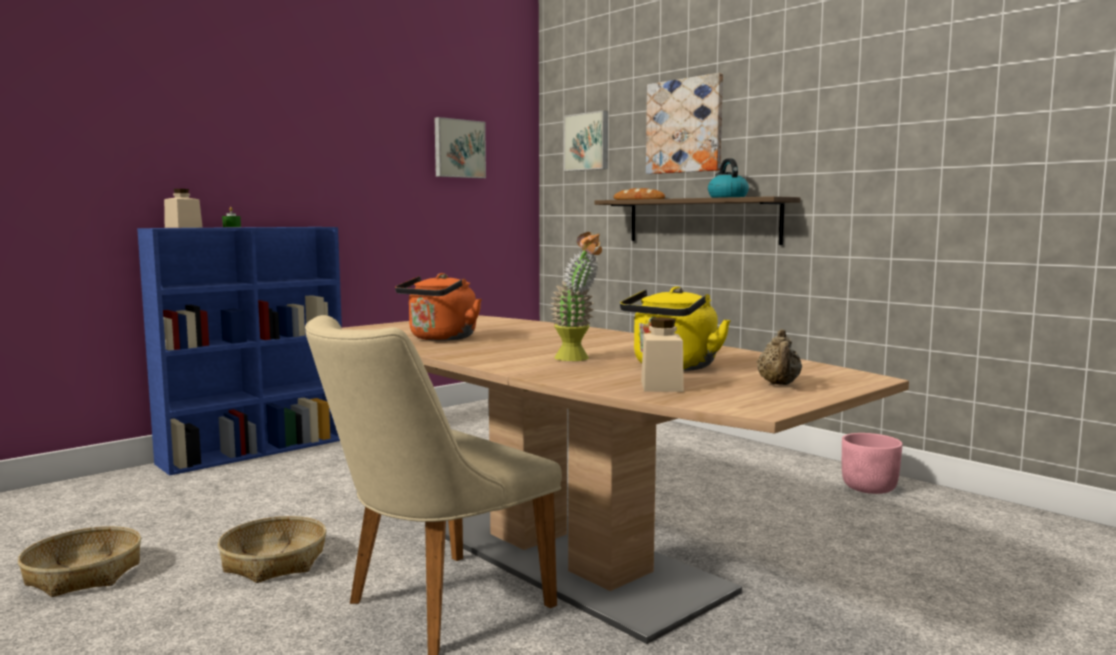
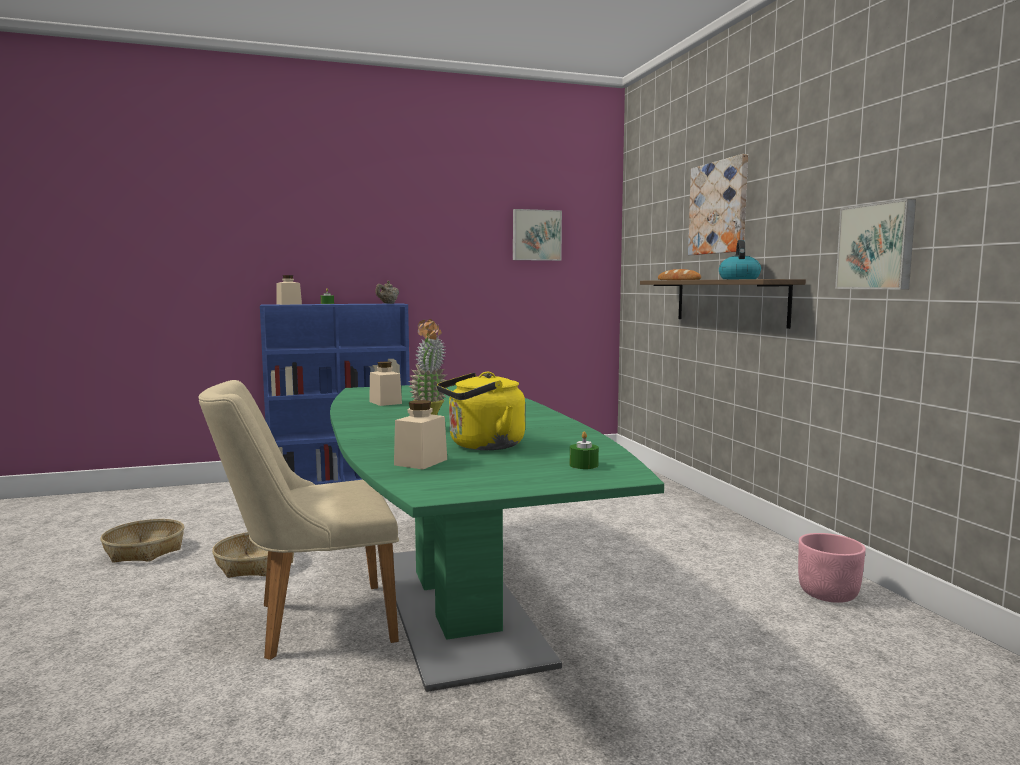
camera: 25 degrees right, 0 degrees up
(440, 338) = (385, 402): orange kettle -> beige jar
(568, 557) = (456, 604): brown dining table -> green dining table
(587, 142) = (652, 225): picture -> picture (877, 247)
(778, 384) = (522, 472): beige teapot -> beige teapot (388, 303)
(809, 373) = (583, 465): none -> green candle

